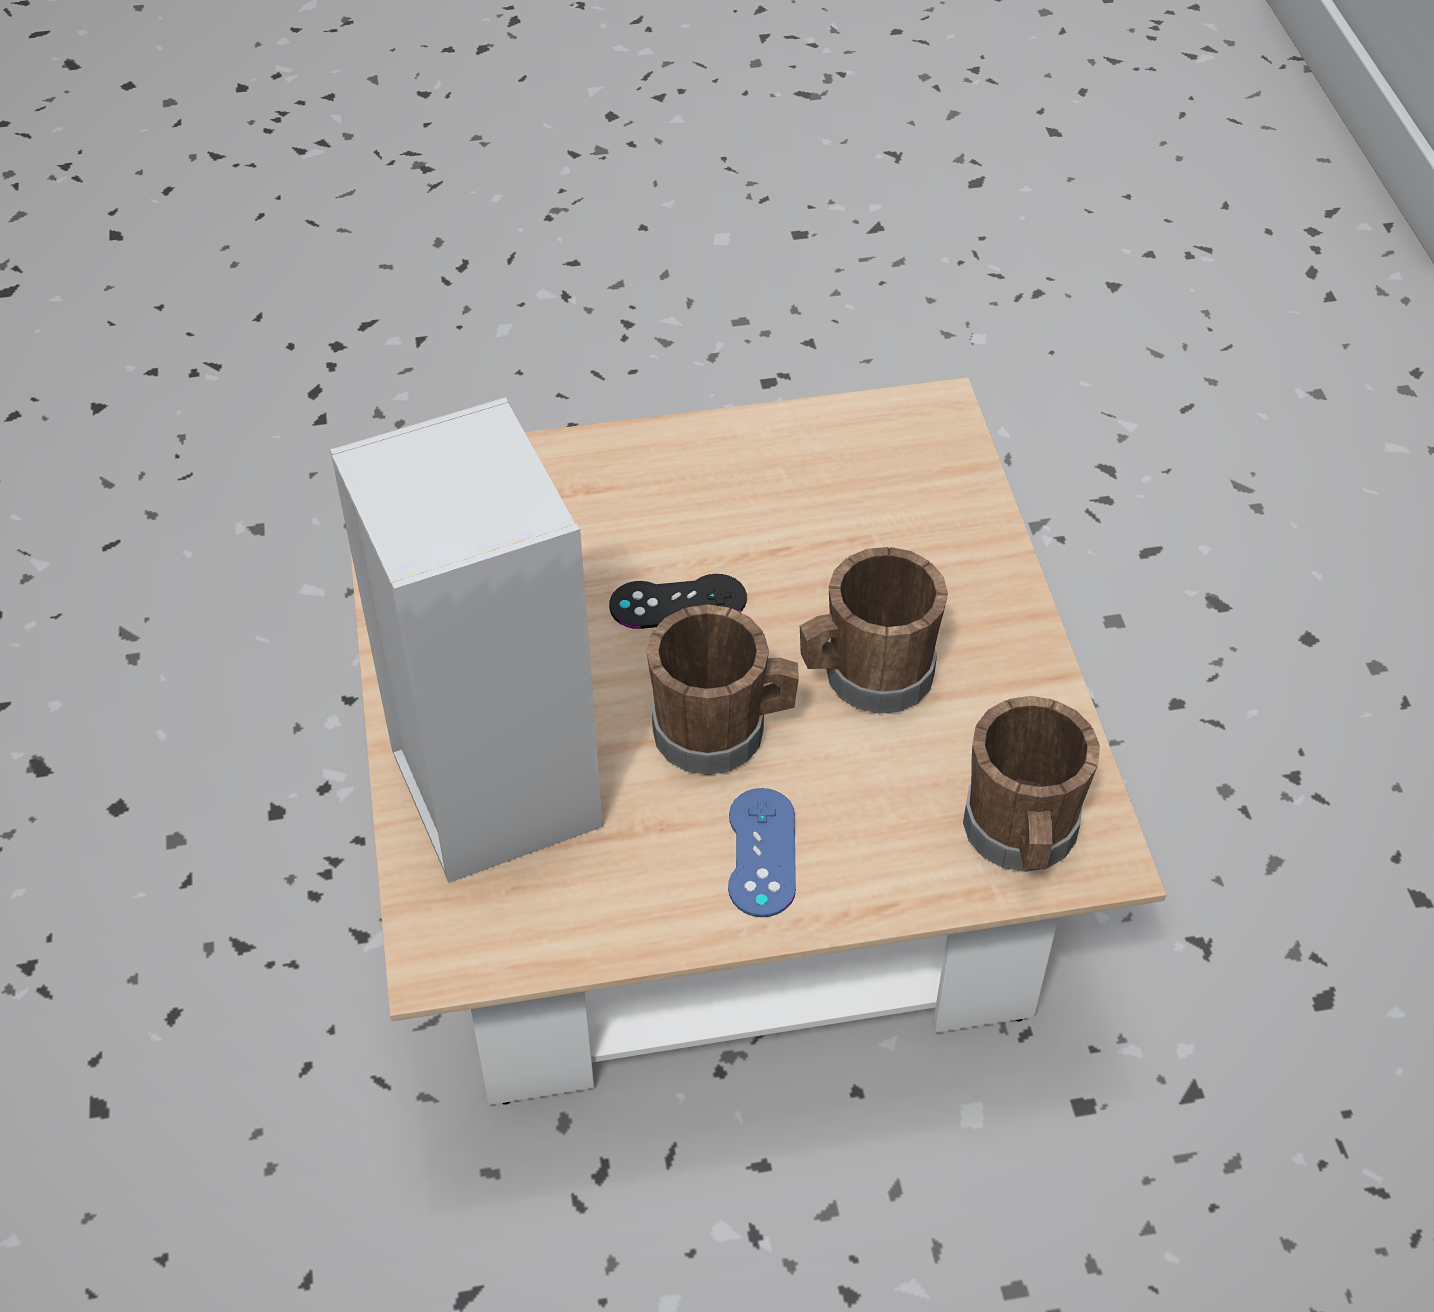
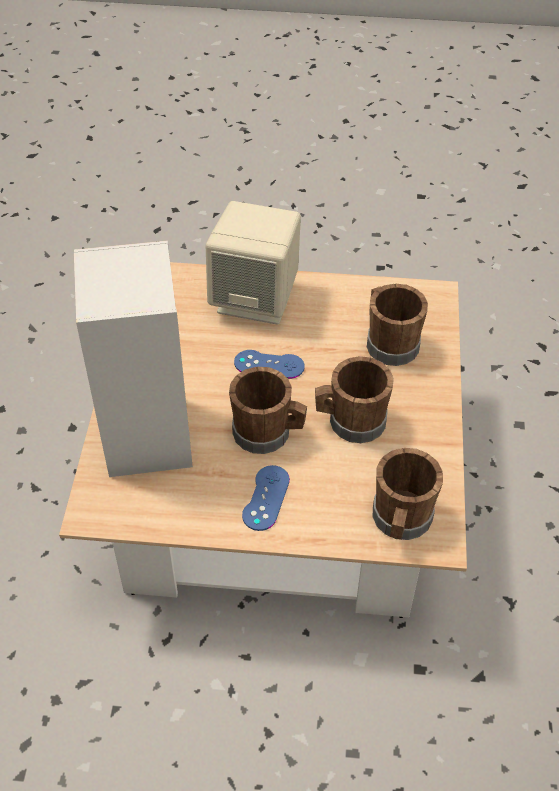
camera: 15 degrees right, 0 degrees up
(608, 483) = (256, 299): none -> beige speaker
(678, 602) = (269, 364): black game controller -> blue game controller
(885, 514) = (389, 342): none -> brown mug

